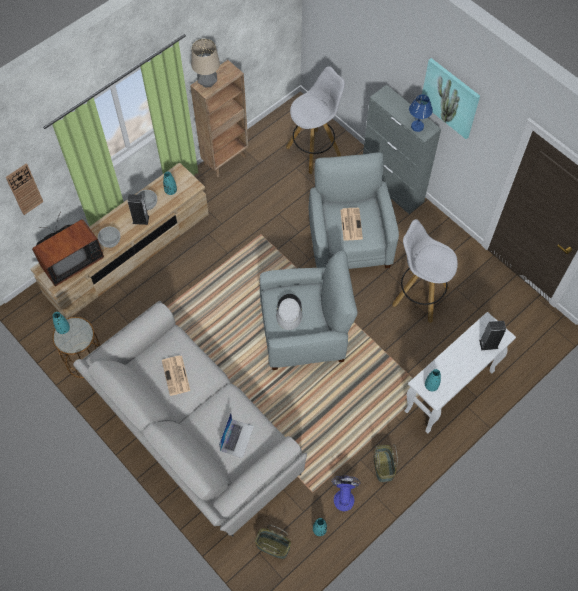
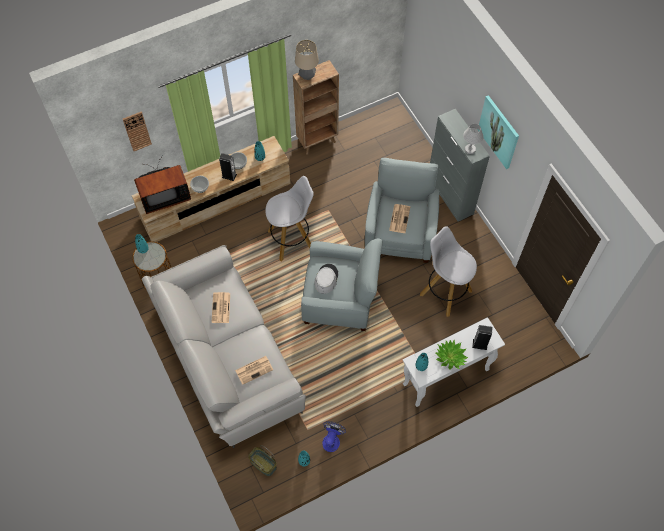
camera: 15 degrees right, 0 degrees up
(237, 438) = (254, 369): laptop -> newspaper
(314, 150) = (393, 150): white stool -> white stool (291, 240)
(384, 466) = (372, 424): basket -> none
(417, 126) = (470, 149): blue table lamp -> white table lamp
(461, 367) = (450, 357): none -> potted plant

